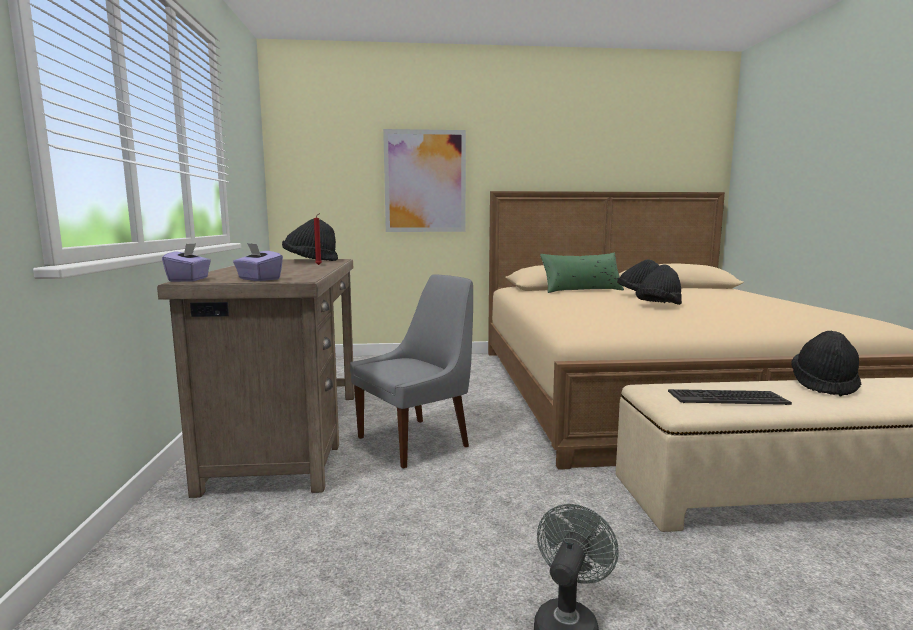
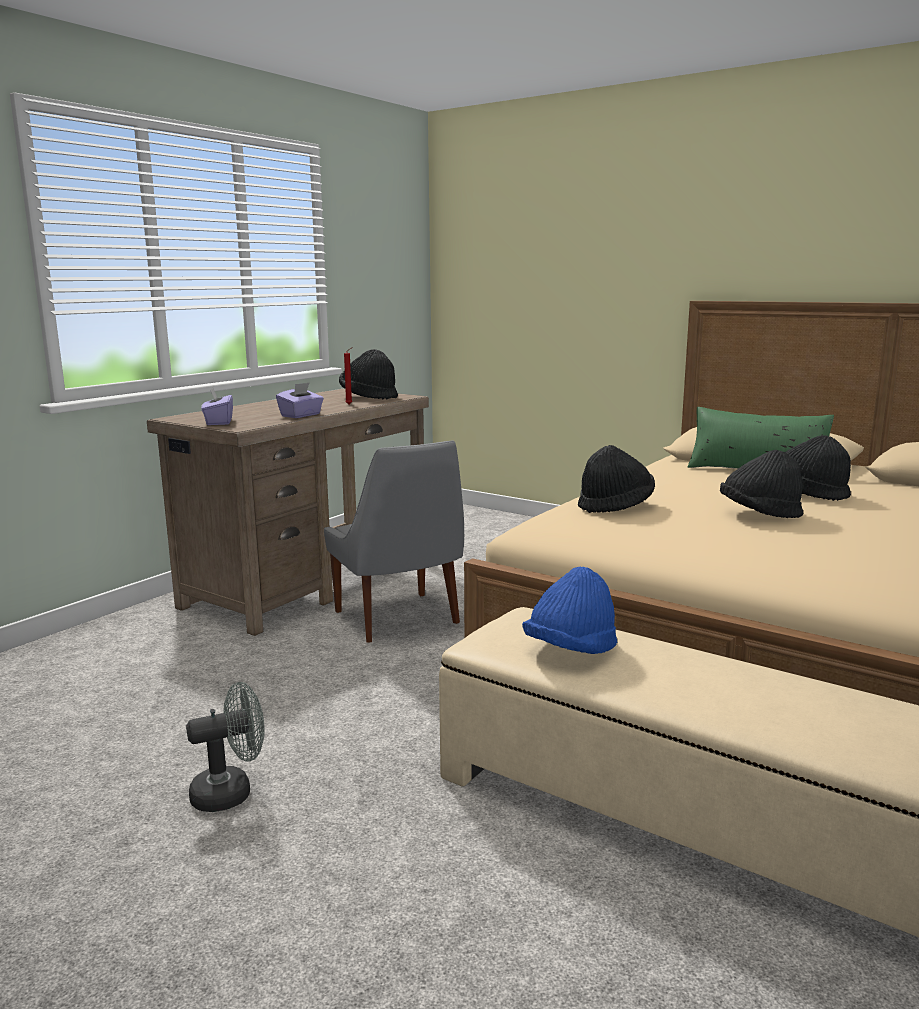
camera: 40 degrees right, 5 degrees up
(189, 280) = (179, 416): purple tissue box -> purple tissue box (301, 415)
(416, 441) = (398, 619): grey chair -> grey chair turned 60 degrees clockwise
(425, 181) = (605, 285): picture -> none
(726, 398) = (570, 650): keyboard -> blue hat
(824, 385) = (760, 680): black hat -> black hat (615, 506)

